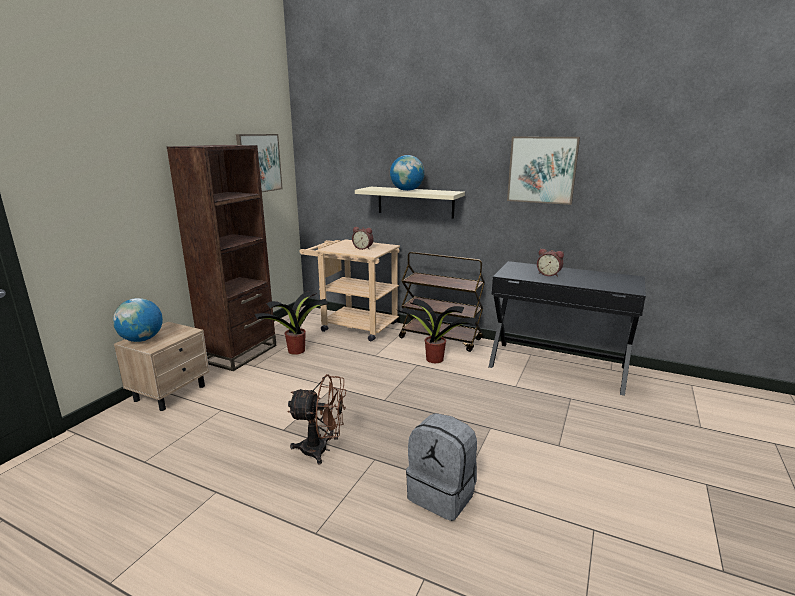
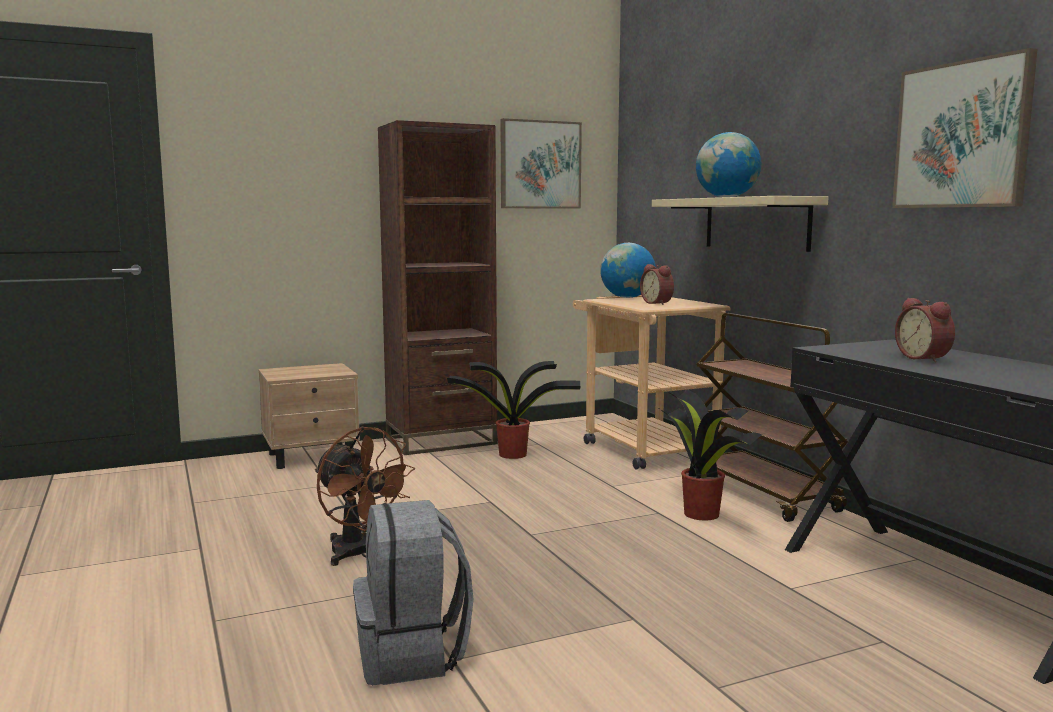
camera: 40 degrees right, 10 degrees down
(142, 339) = (286, 370): globe -> globe (627, 297)

